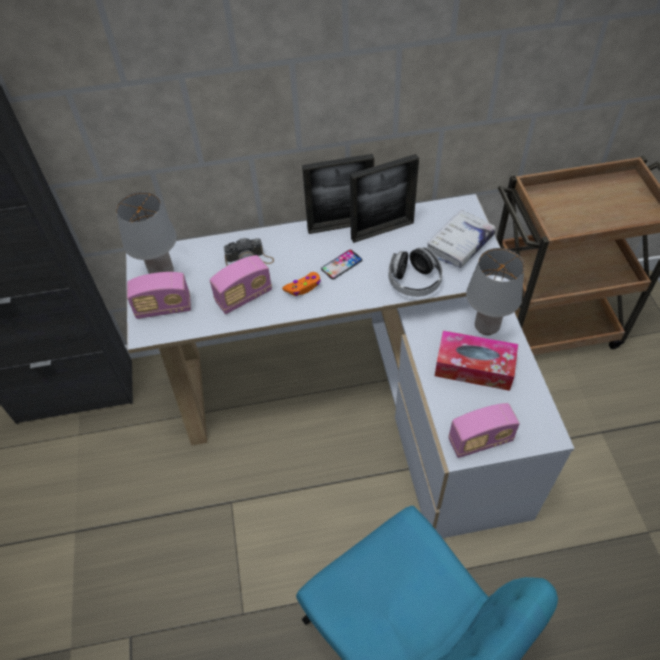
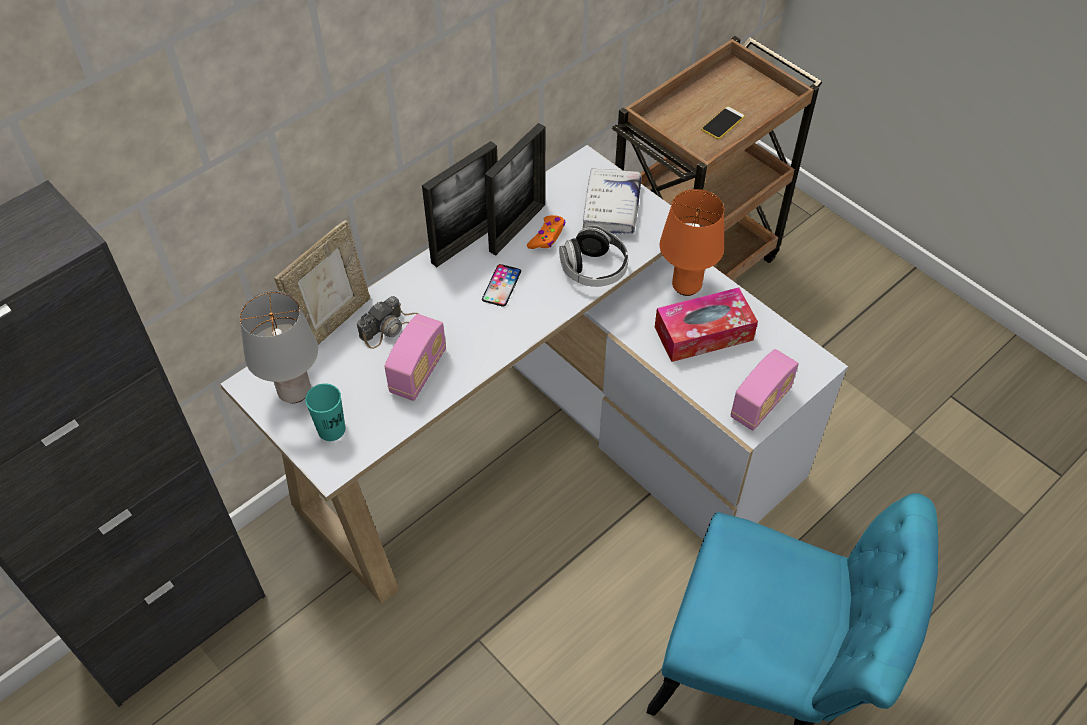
camera: 35 degrees left, 0 degrees up
(164, 308) = (331, 429): radio -> turquoise cup
(218, 241) = (333, 322): none -> picture frame
(303, 287) = (478, 330): orange game controller -> orange game controller (547, 236)
(486, 327) = (686, 286): grey table lamp -> orange table lamp
(590, 217) = (723, 123): none -> phone

